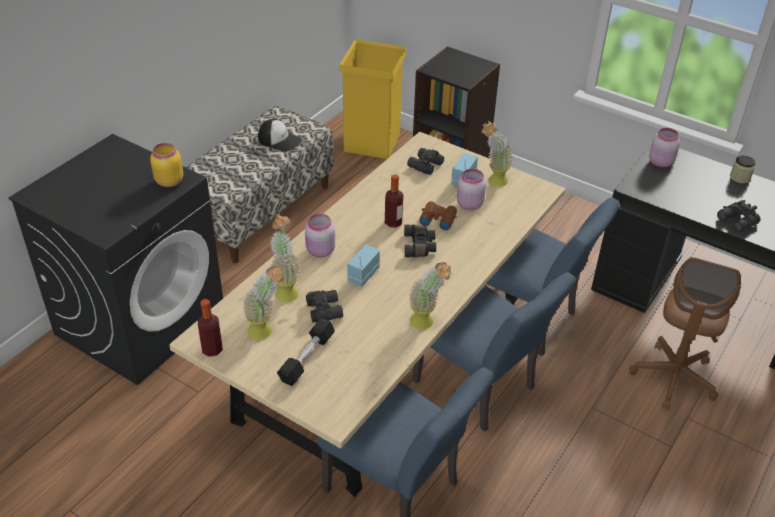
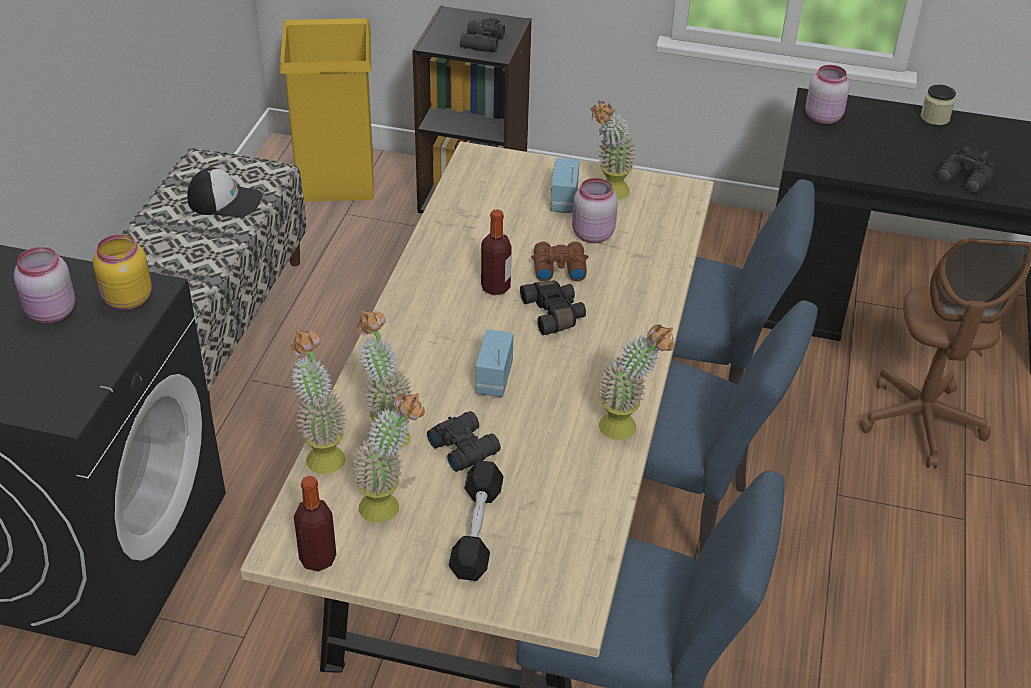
camera: 20 degrees left, 0 degrees up
(244, 293) = (321, 453): none -> potted plant
(320, 251) = (406, 357): pink jar -> pink jar (50, 313)
(424, 165) = (495, 191): black binoculars -> black binoculars (481, 43)

